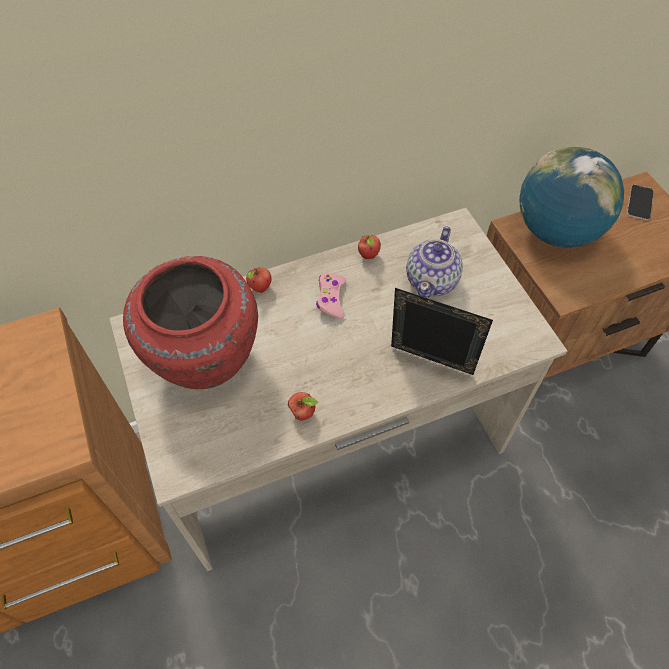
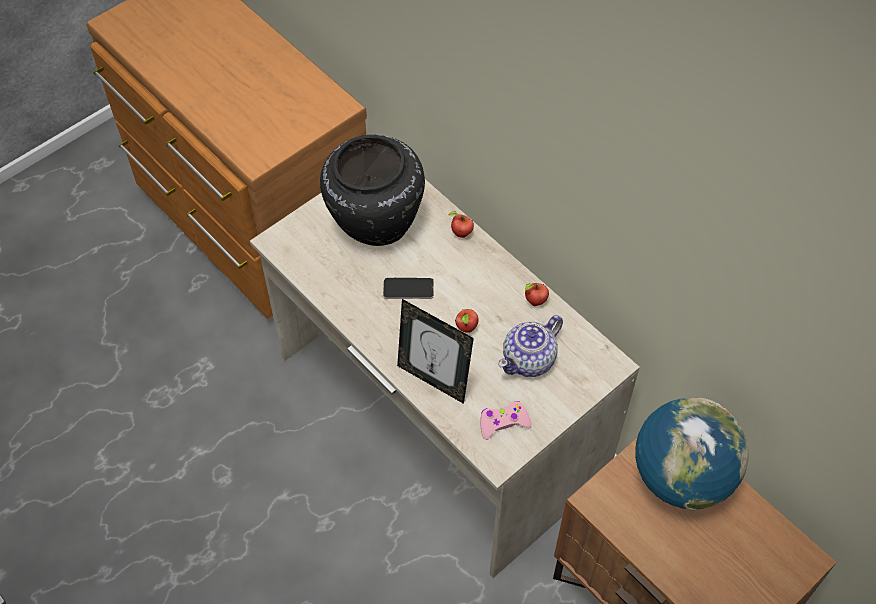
camera: 70 degrees right, 0 degrees up
(204, 361) = (374, 222): red vase -> black vase
(304, 413) = (353, 304): apple -> apple (467, 329)
(331, 299) = (473, 288): pink game controller -> pink game controller (503, 423)
(429, 366) = (433, 379): picture frame -> picture frame turned 120 degrees clockwise
(432, 280) = (529, 359): teapot -> teapot turned 45 degrees counterclockwise
(640, 203) = (774, 559): phone -> phone (408, 289)

